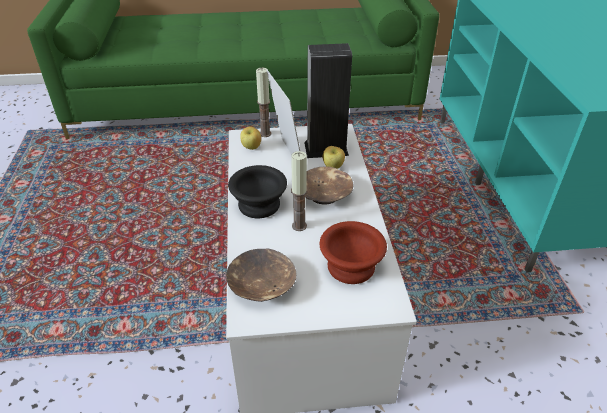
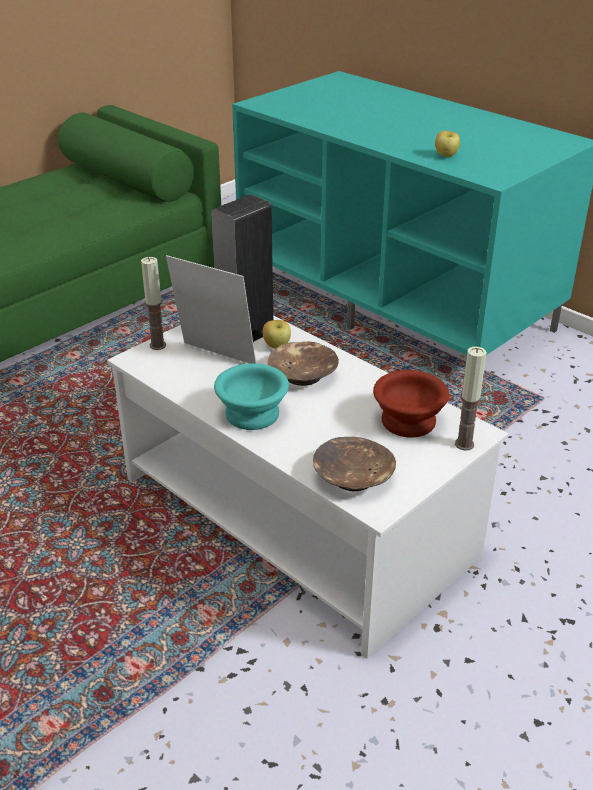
camera: 40 degrees left, 5 degrees down
(251, 147) = (162, 365): apple -> apple (446, 156)
(258, 204) = (250, 414): black bowl -> turquoise bowl
(299, 226) = (318, 413): candle -> candle (464, 444)

